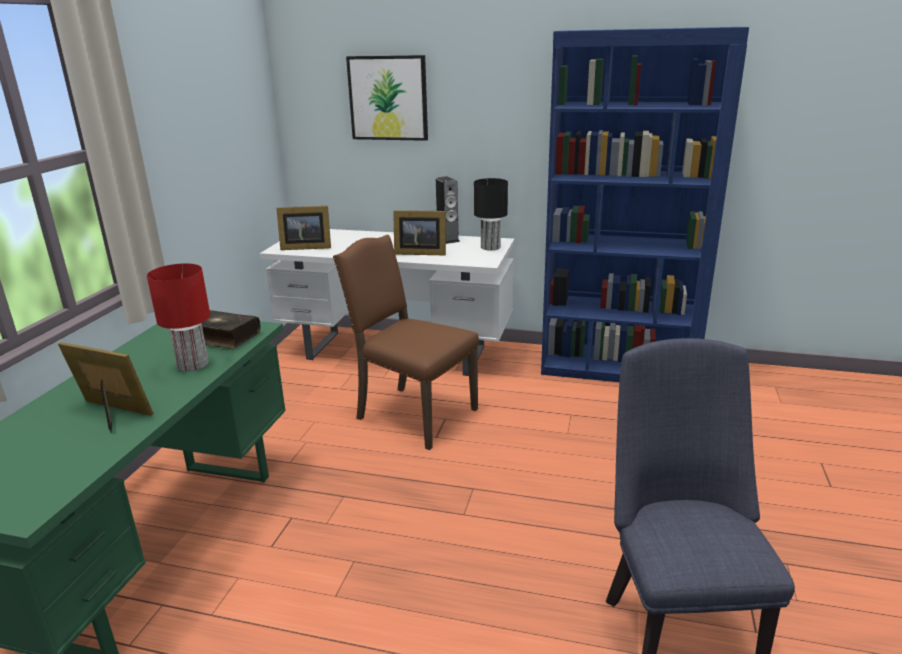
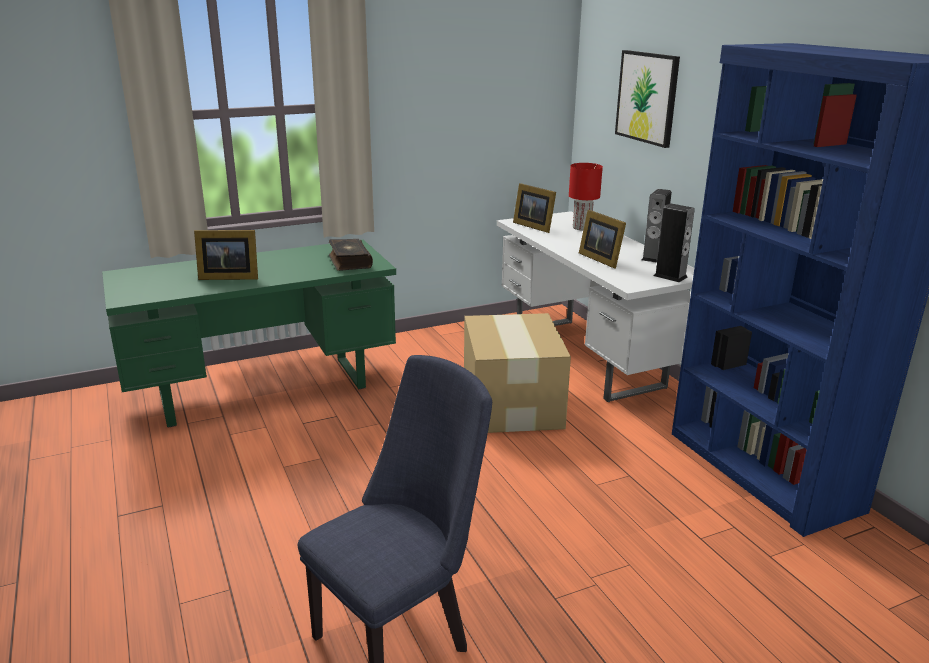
camera: 50 degrees right, 0 degrees up
(112, 413) = (228, 277): picture frame -> picture frame turned 105 degrees clockwise
(192, 364) = (305, 270): red table lamp -> red table lamp (581, 227)
(413, 414) = (512, 403): brown chair -> cardboard box
(490, 247) = (670, 276): black table lamp -> speaker

